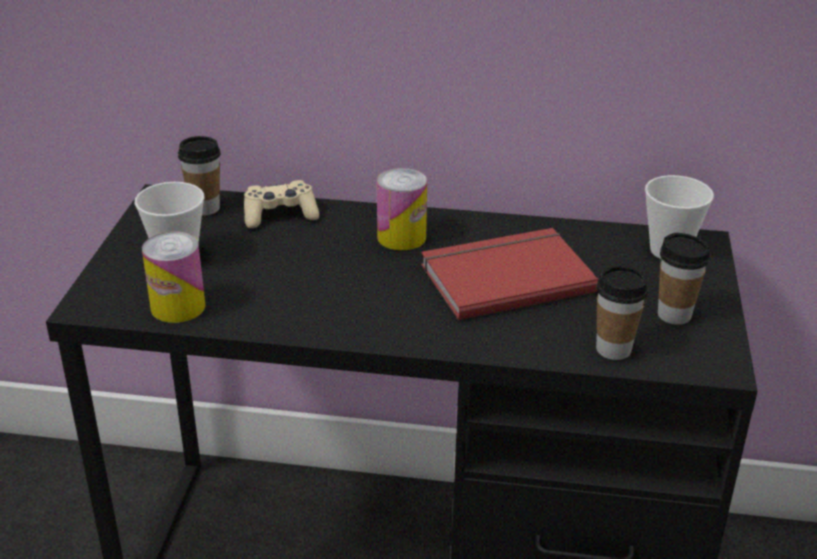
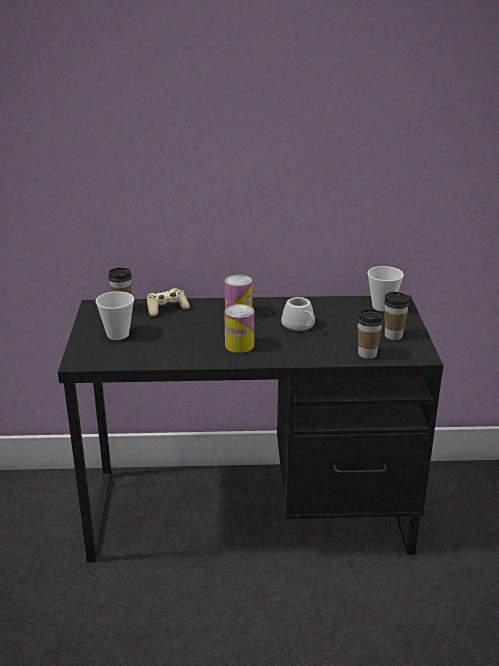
camera: 10 degrees left, 5 degrees down
(178, 307) = (129, 357): can -> can (239, 345)
(504, 276) = (300, 326): red book -> white mug

